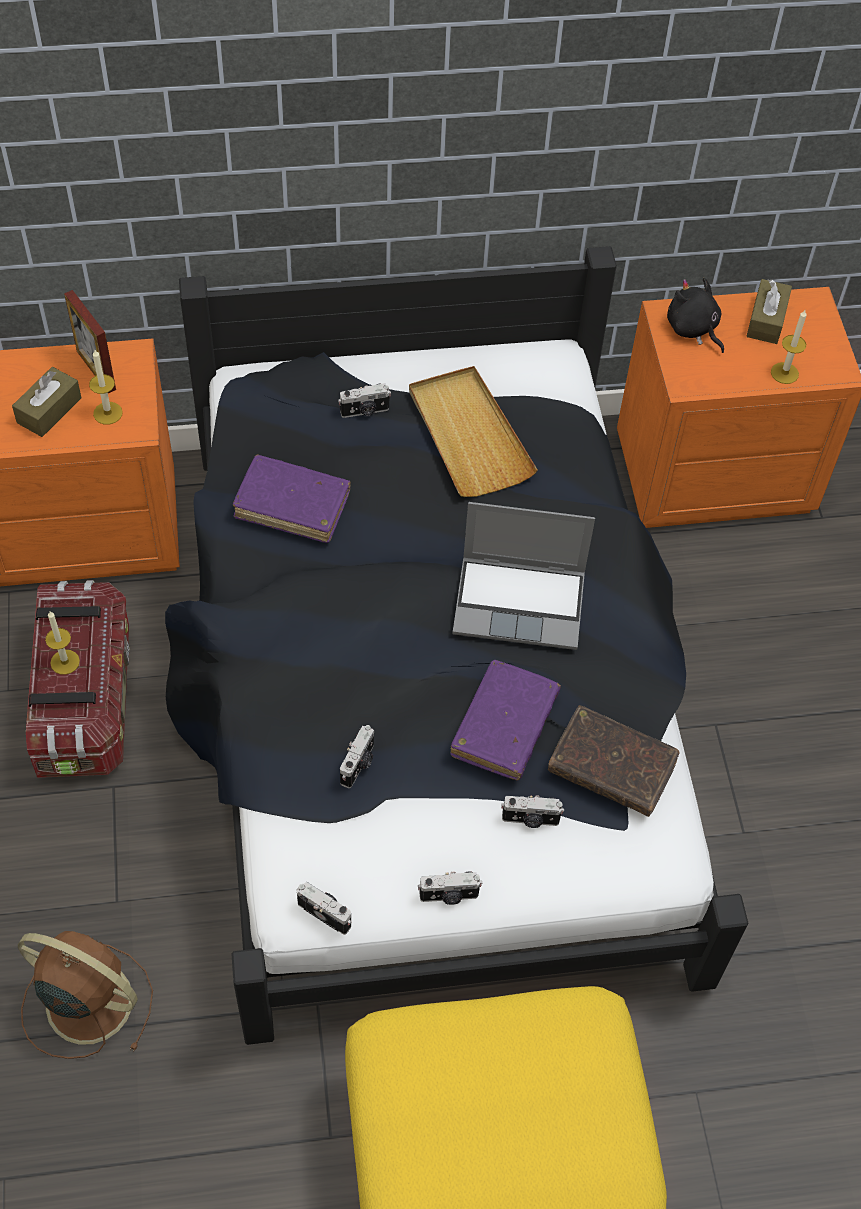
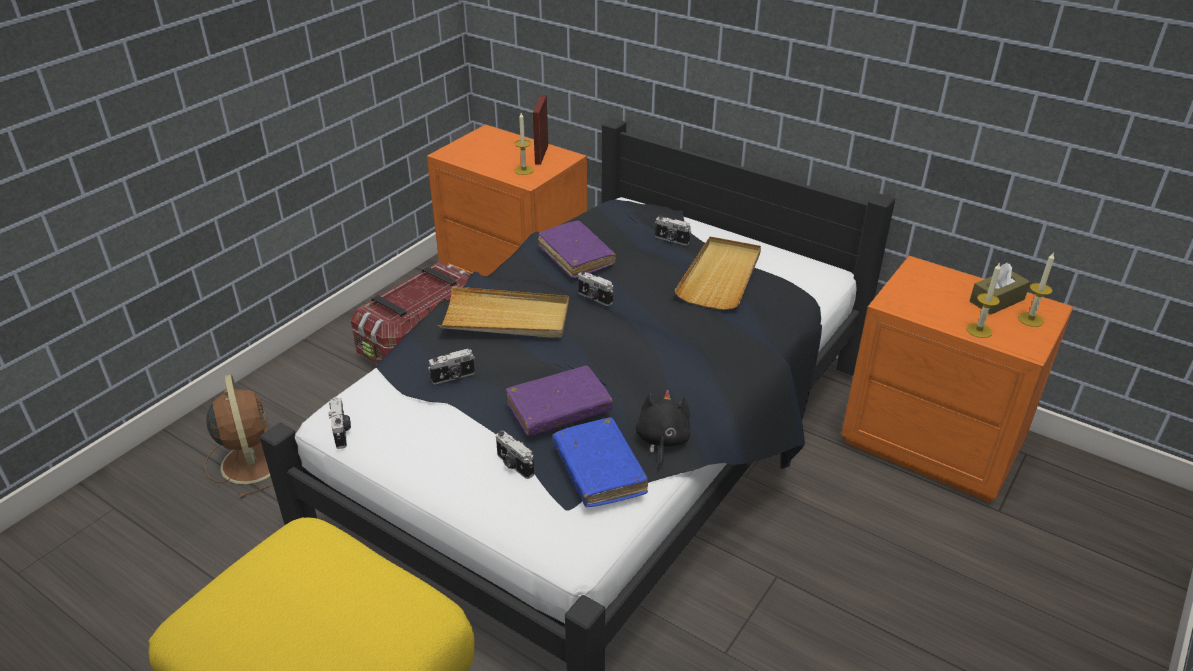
camera: 45 degrees right, 20 degrees down
(49, 410) = (498, 158): brown tissue box -> none
(65, 662) = (412, 295): candle -> candle (1030, 319)
(324, 649) = (506, 318): none -> beige tray
(449, 896) = (416, 470): camera -> camera (594, 298)
(521, 603) = (649, 359): laptop -> none
(611, 767) = (599, 470): brown book -> blue book
(693, 329) = (931, 281): black plush toy -> black plush toy (662, 441)

